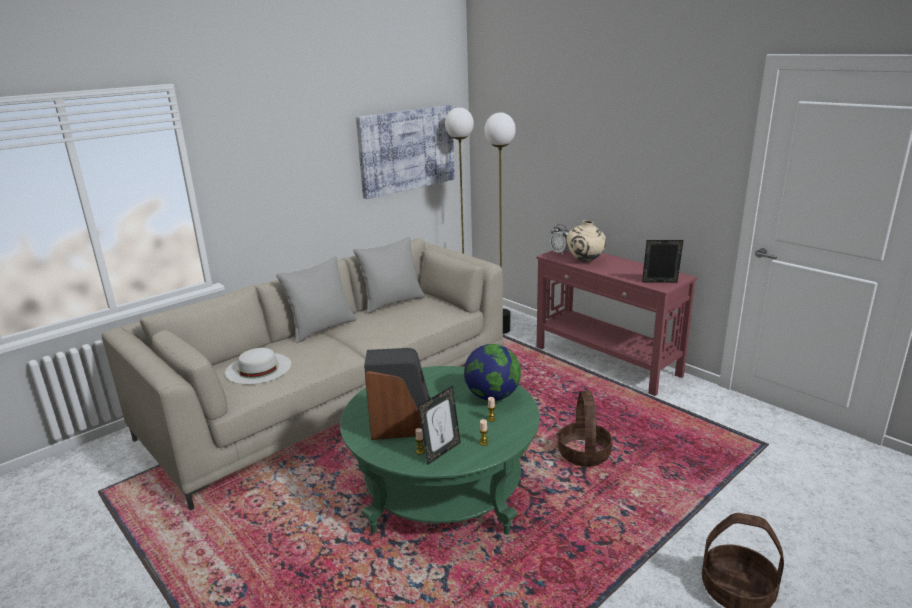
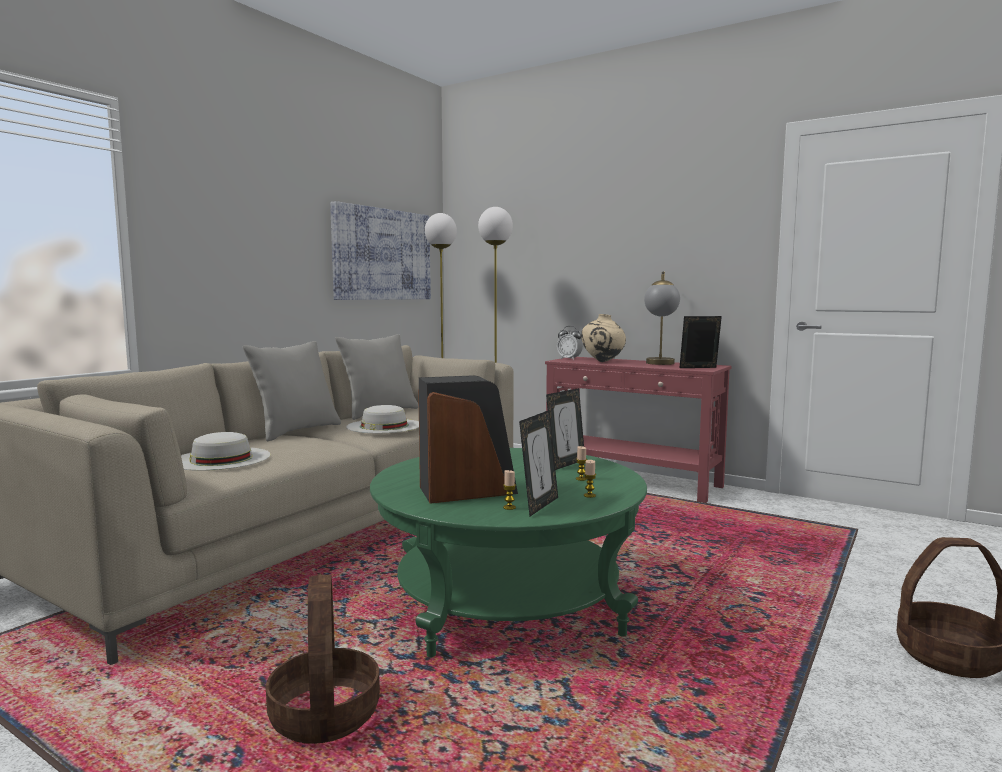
camera: 15 degrees left, 15 degrees down
(385, 327) = (384, 426): none -> white hat
(492, 396) = (565, 464): globe -> picture frame
(583, 453) = (664, 553): basket -> basket (324, 715)
(632, 271) = (660, 364): none -> table lamp

